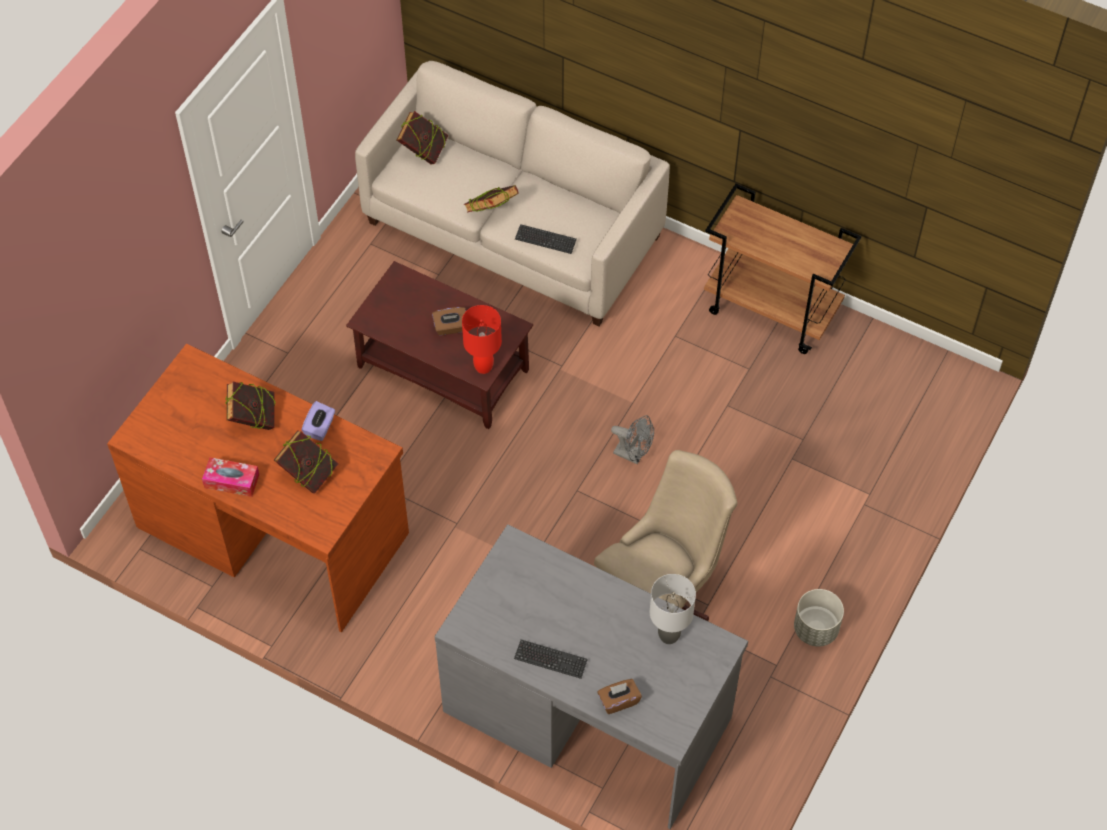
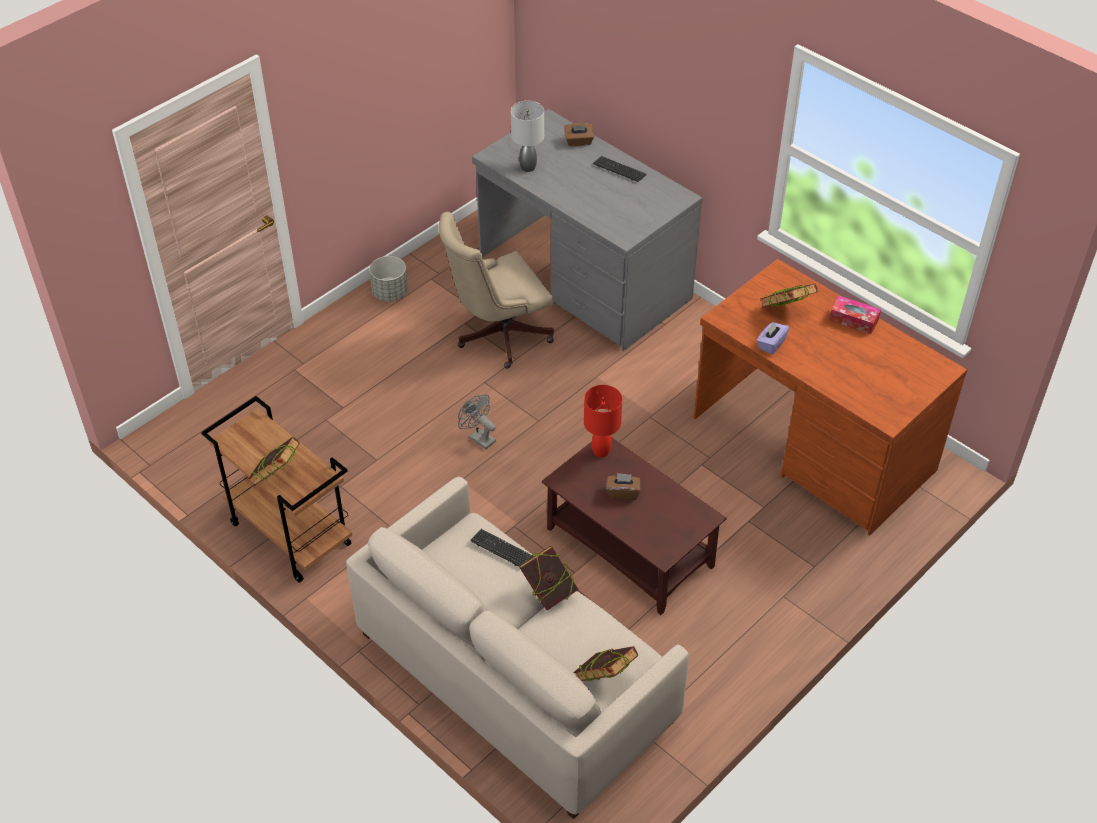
camera: 165 degrees left, 10 degrees down
(253, 419) = (831, 362): book -> book (277, 477)

